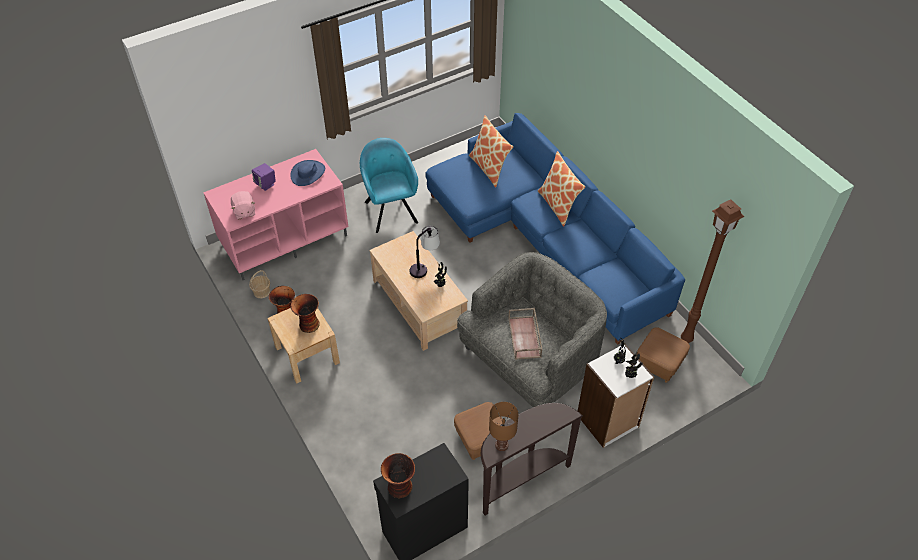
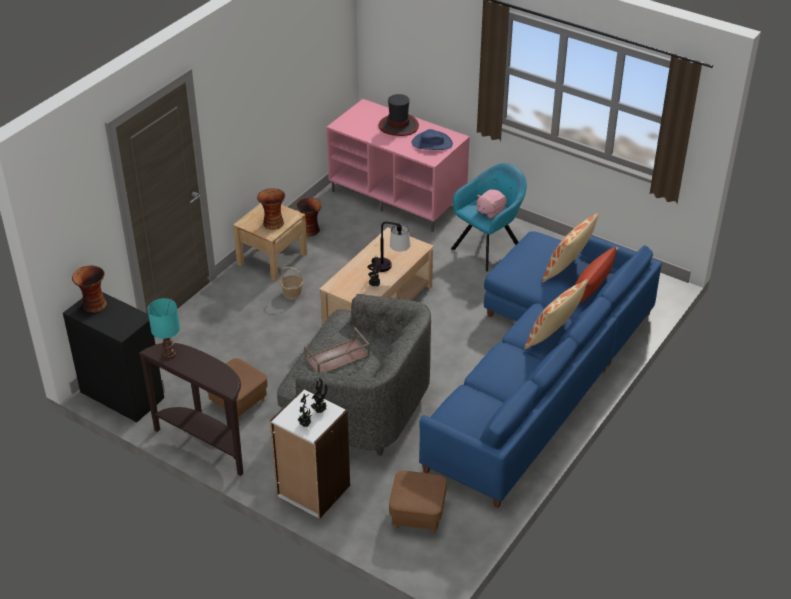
camera: 65 degrees right, 10 degrees down
(244, 212) = (356, 127): pink plush toy -> pink plush toy (490, 211)
(262, 291) = (326, 207): basket -> basket (292, 293)
(266, 184) = (398, 126): purple speaker -> hat
(501, 445) = (169, 354): brown table lamp -> turquoise table lamp
(516, 165) = (591, 287): none -> red pillow
(687, 339) = (471, 532): brown floor lamp -> none

